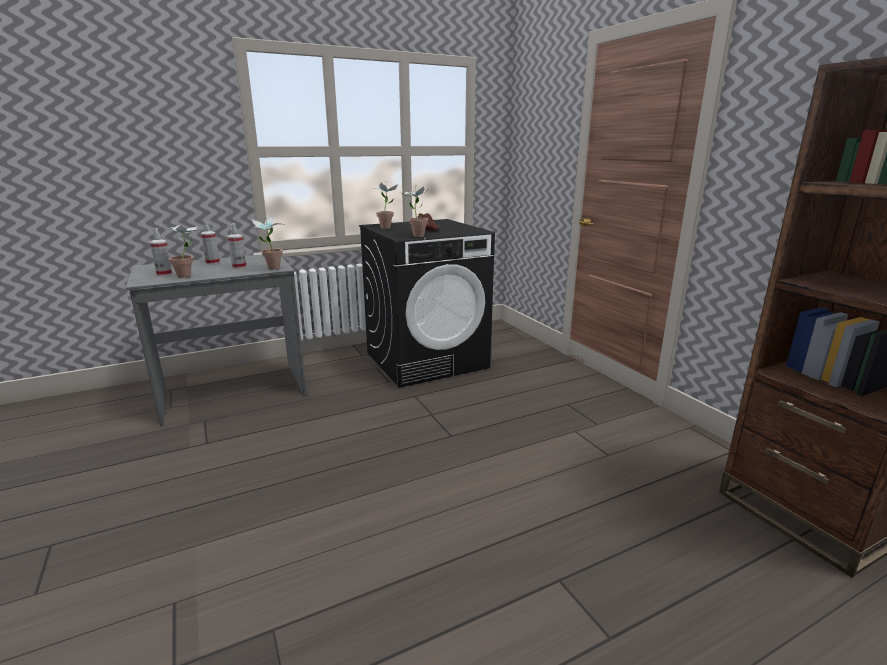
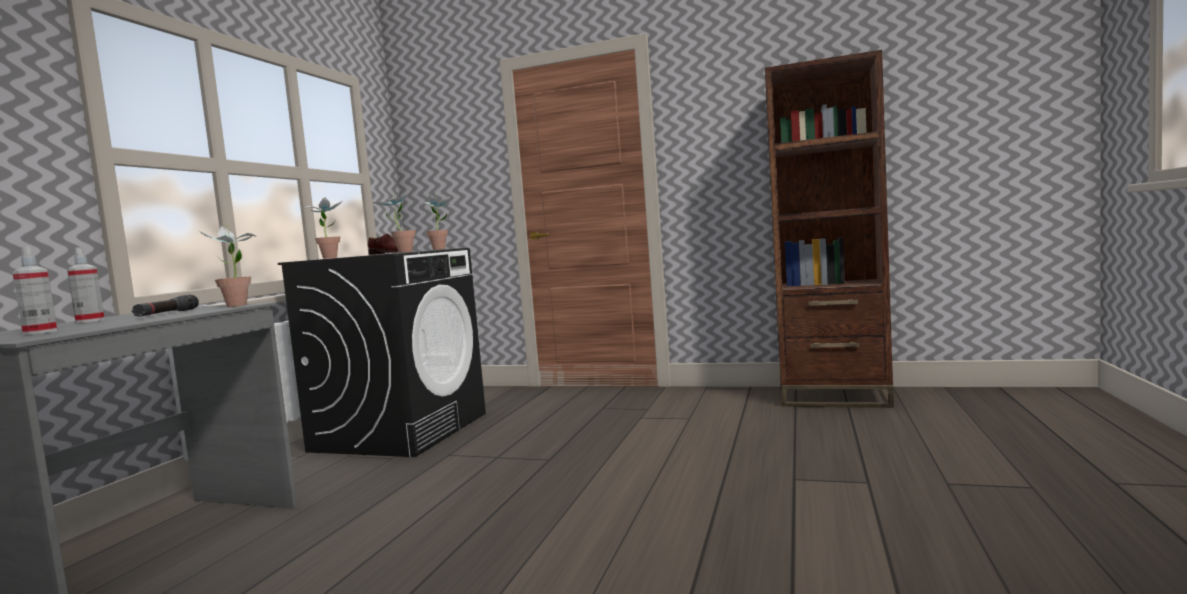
camera: 45 degrees left, 15 degrees down
(189, 275) = (107, 325): potted plant -> potted plant (441, 249)
(239, 267) = (167, 313): spray bottle -> black flashlight

